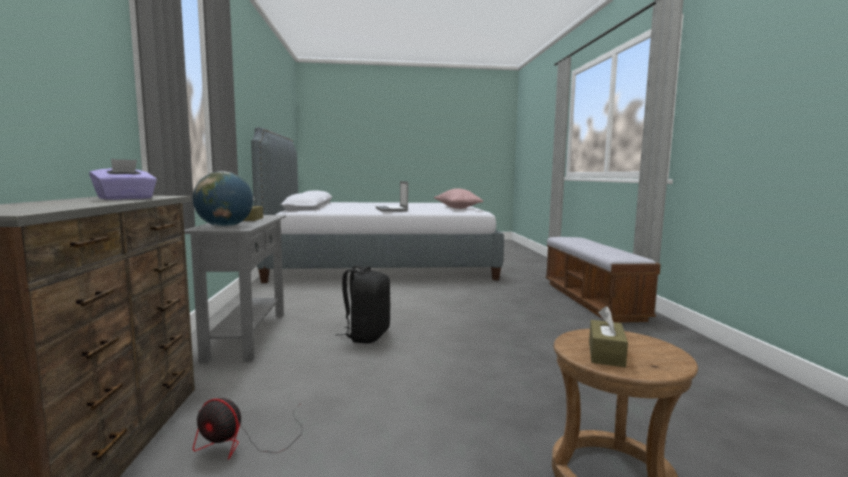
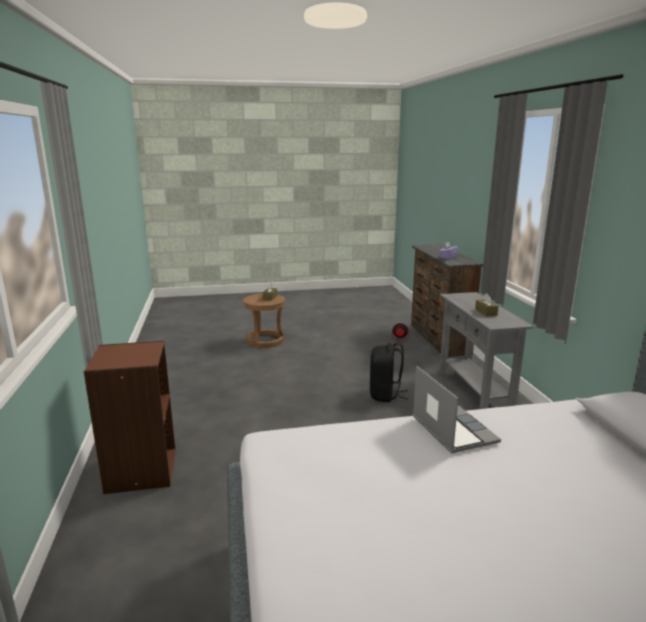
camera: 175 degrees right, 10 degrees up
(225, 226) = (466, 297): globe -> none
(457, 208) = (320, 479): pink pillow -> none
(591, 300) = (140, 470): bench -> brown bookcase

